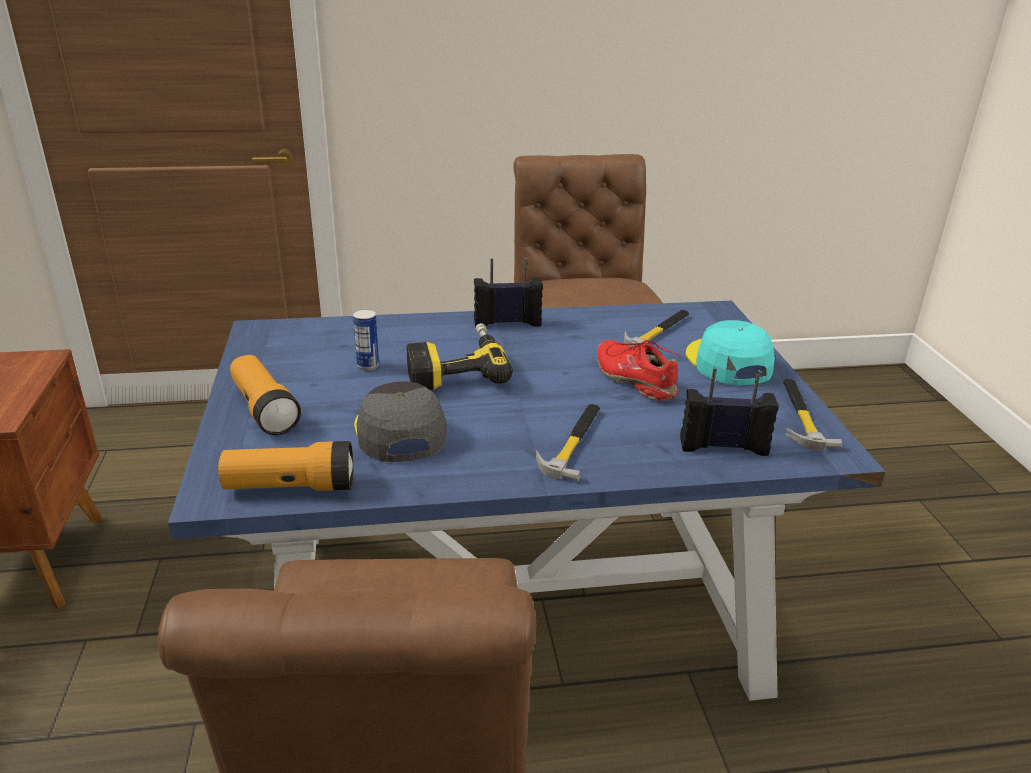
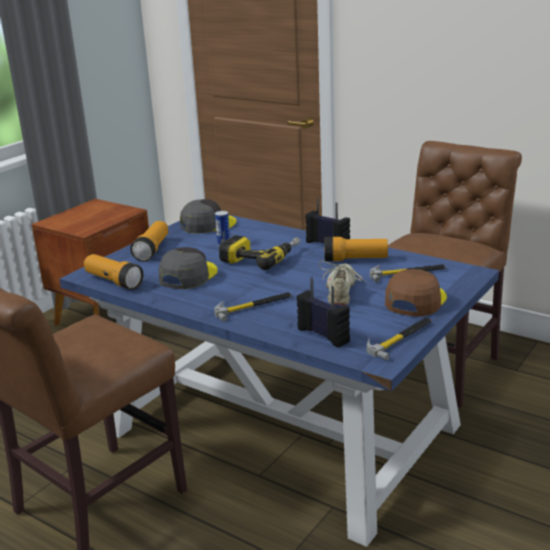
camera: 45 degrees right, 5 degrees down
(286, 342) = (207, 224): none -> grey cap
(575, 333) = (355, 259): none -> flashlight
(636, 380) = (341, 291): red shoe -> beige shoe
(727, 363) = (415, 300): turquoise cap -> brown cap

